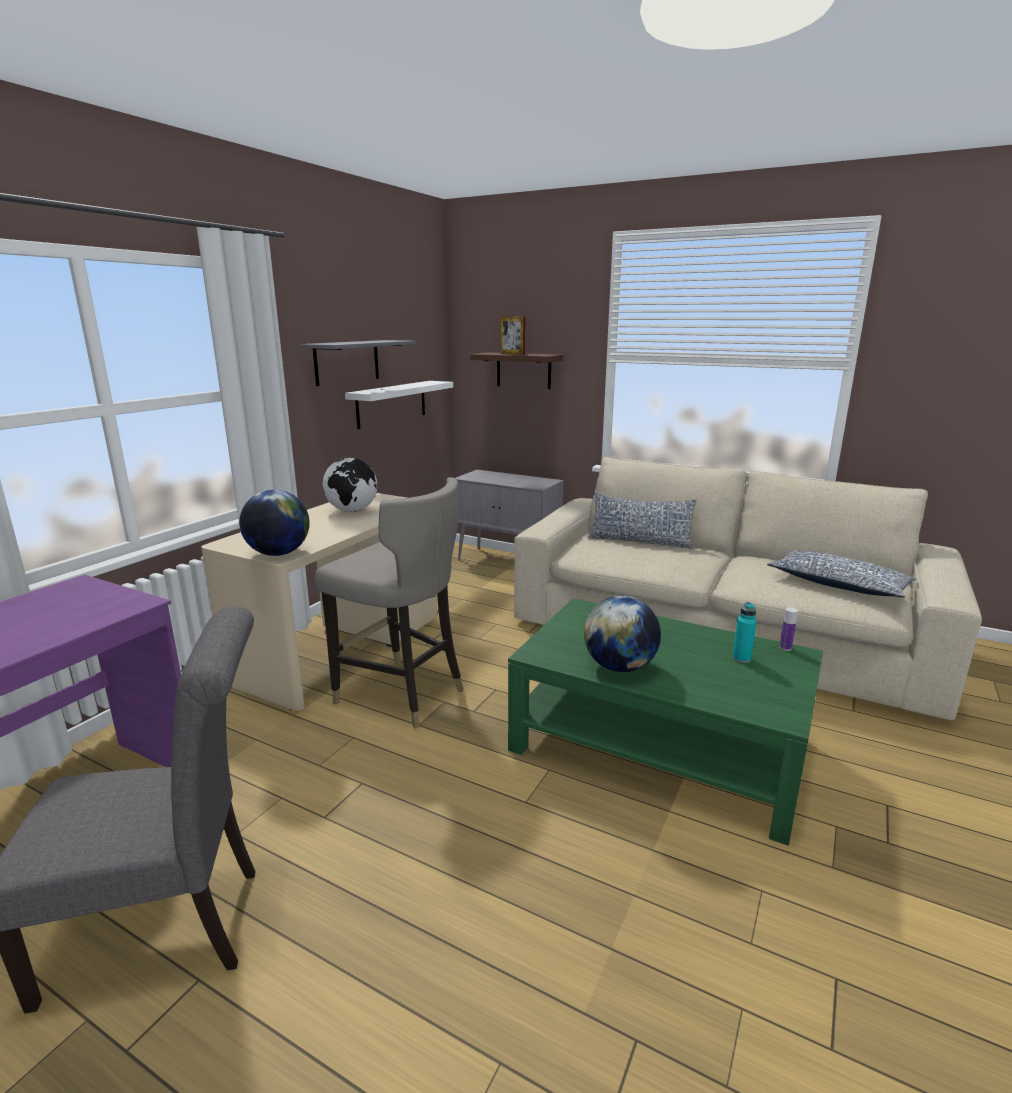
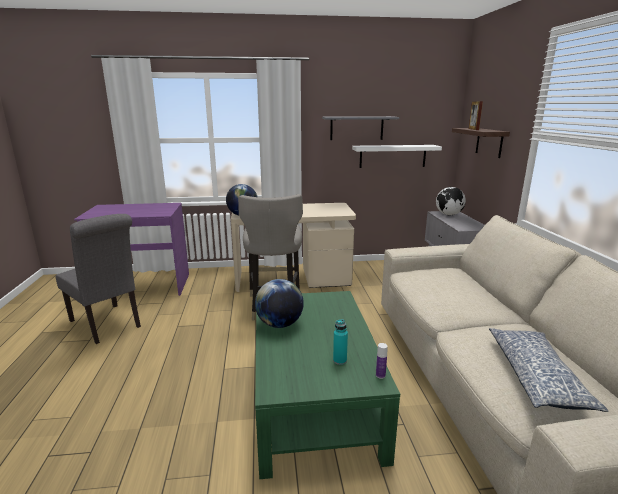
camera: 55 degrees right, 0 degrees up
(352, 511) = (313, 209): globe -> globe (448, 215)
(639, 541) = (468, 283): pillow -> none

